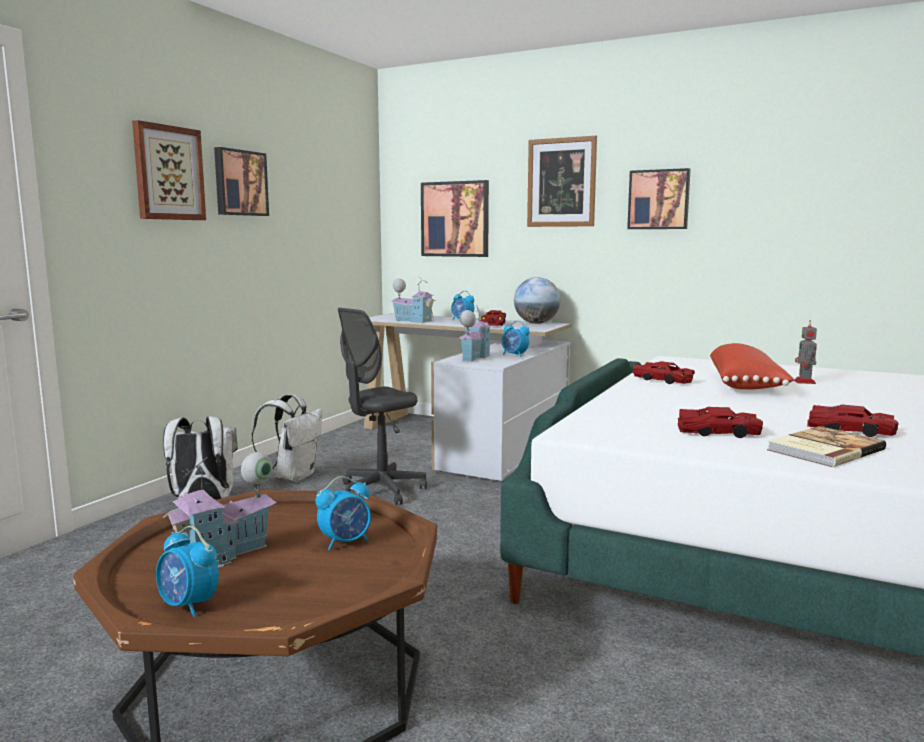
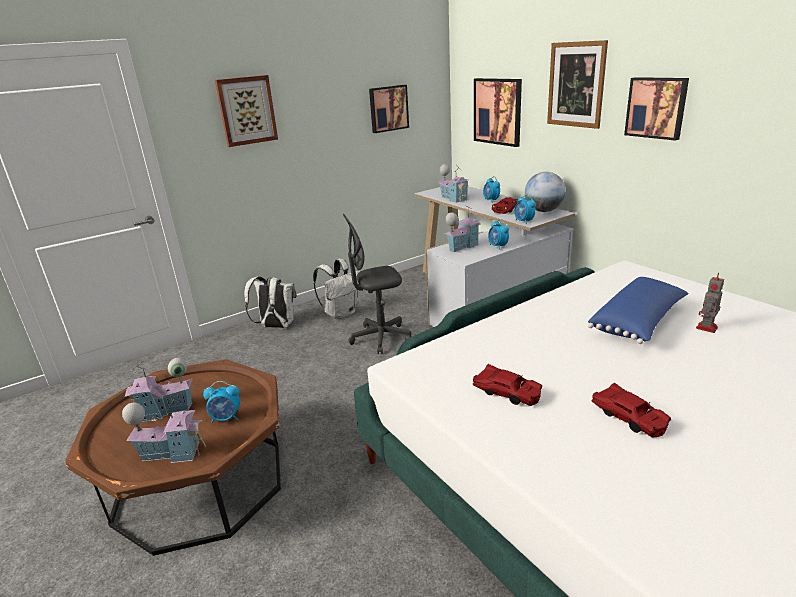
camera: 30 degrees right, 15 degrees up
(189, 605) = (114, 447): alarm clock -> alarm clock (524, 221)
(239, 183) = (308, 105): picture -> picture (388, 108)
(311, 588) = (173, 453): none -> toy house
(663, 380) = (571, 303): red toy car -> none
(746, 384) = (639, 323): red pillow -> blue pillow
(823, 449) = (559, 439): book -> none

